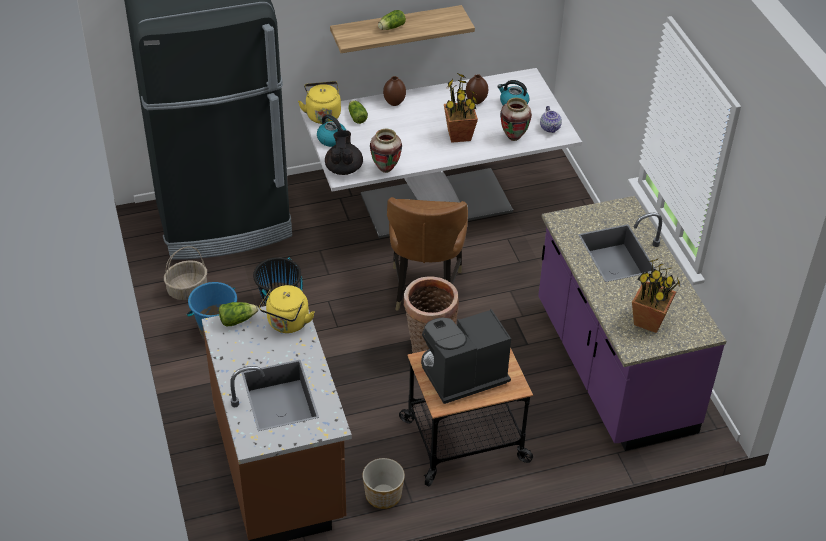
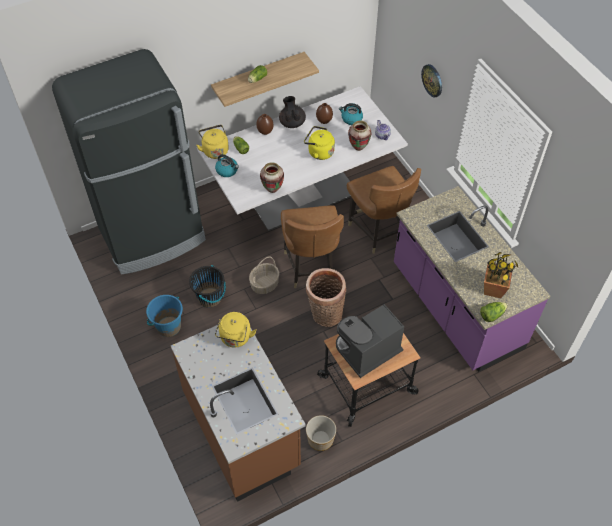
camera: 10 degrees left, 10 degrees up
(187, 290) = (139, 297): basket -> basket (264, 284)
(237, 320) = (197, 342): lettuce -> lettuce (492, 314)
(344, 168) = (242, 194): black teapot -> black teapot (292, 122)
(459, 135) = (319, 152): potted plant -> yellow kettle
(529, 260) = (378, 231): none -> brown chair
(620, 55) = (432, 80): none -> wall clock

